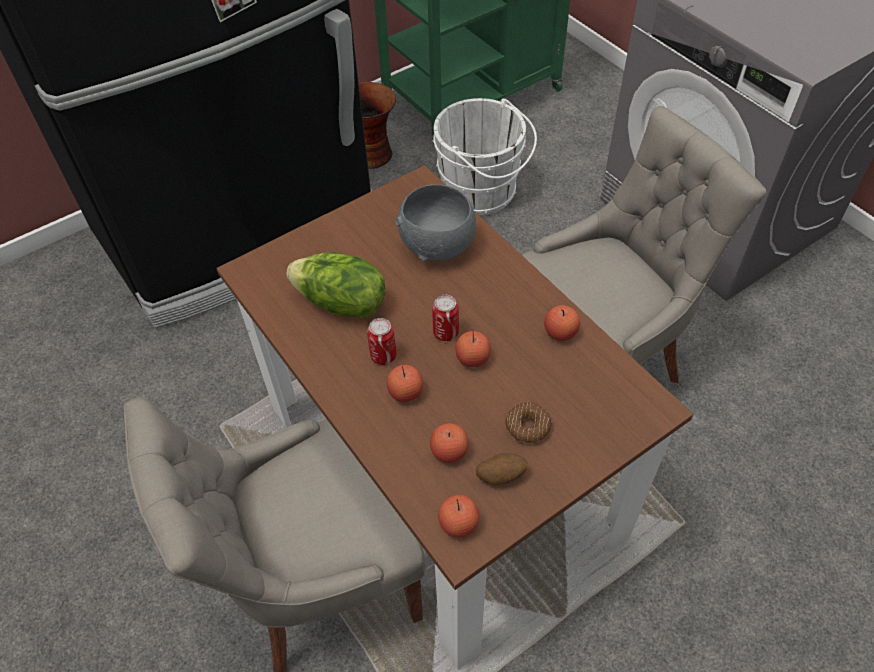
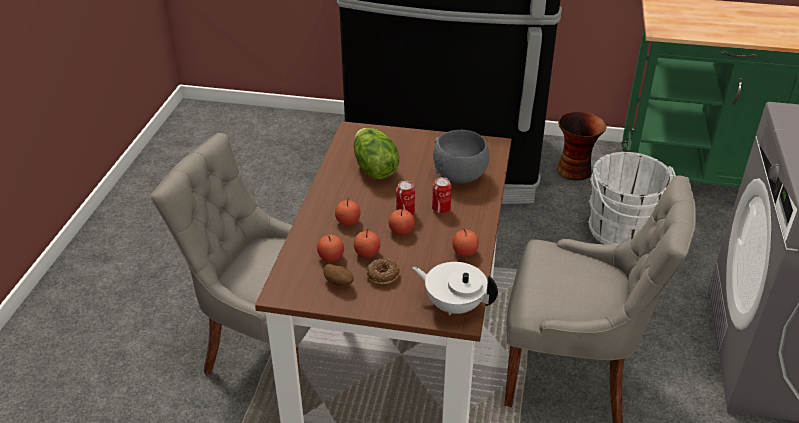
camera: 45 degrees right, 15 degrees down
(383, 356) = (361, 201): can -> can (441, 209)
(458, 523) = (291, 285): apple -> apple (367, 253)
(631, 401) = (454, 305): none -> white teapot

